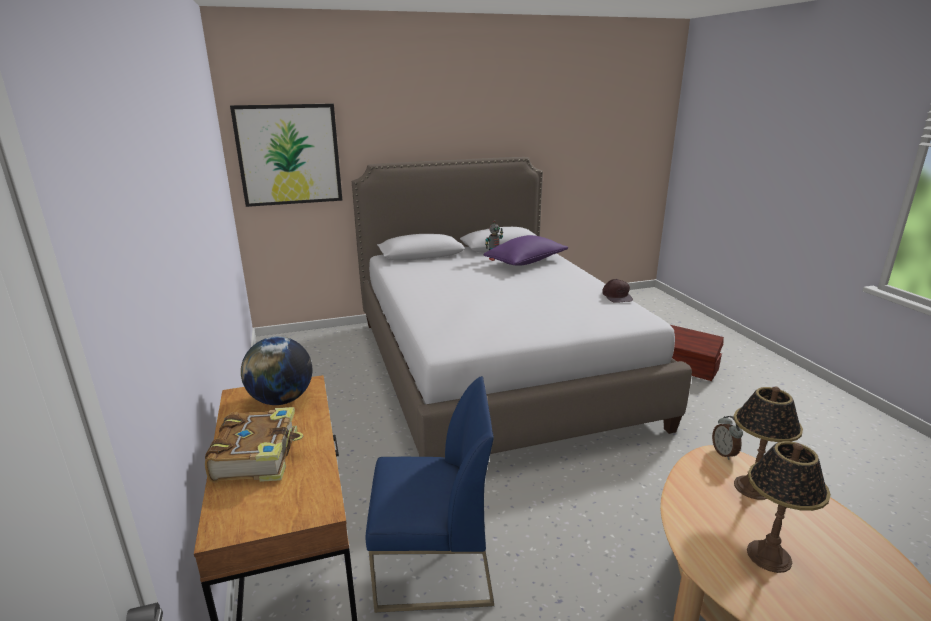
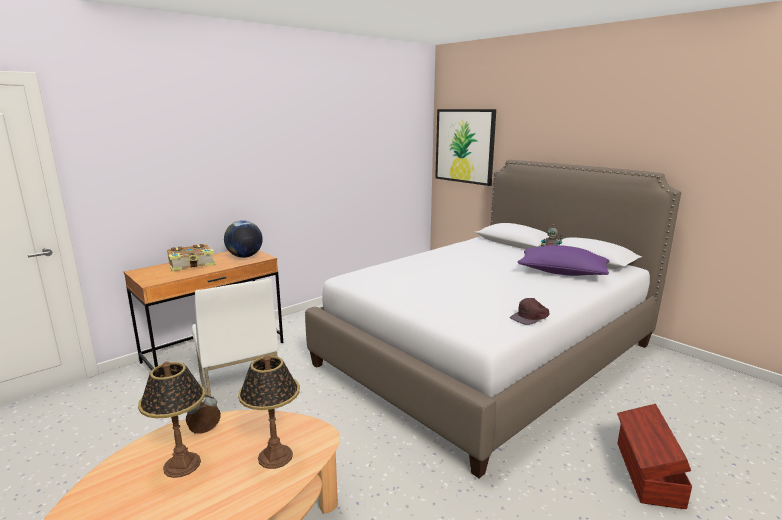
camera: 65 degrees right, 5 degrees down
(433, 566) = (238, 386): blue chair -> white chair
(724, 453) = (326, 439): alarm clock -> alarm clock (205, 431)

